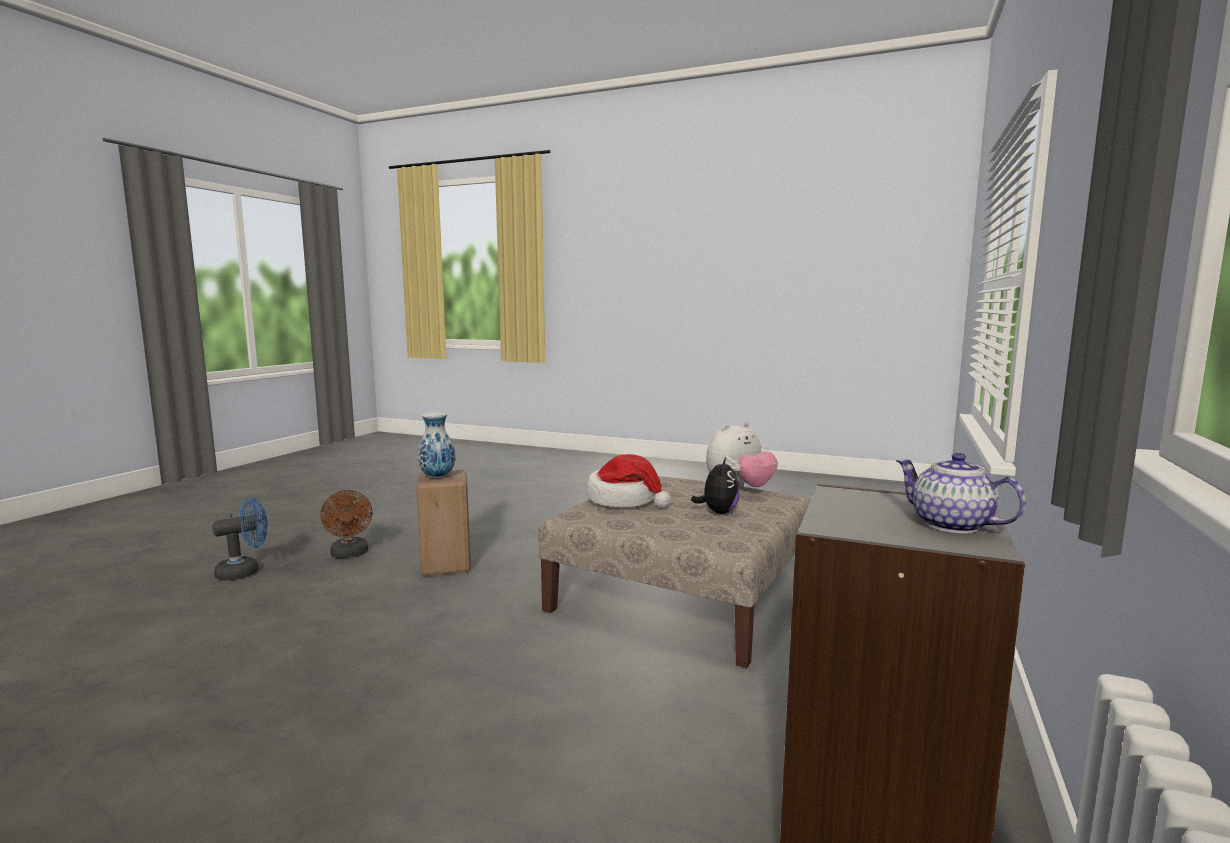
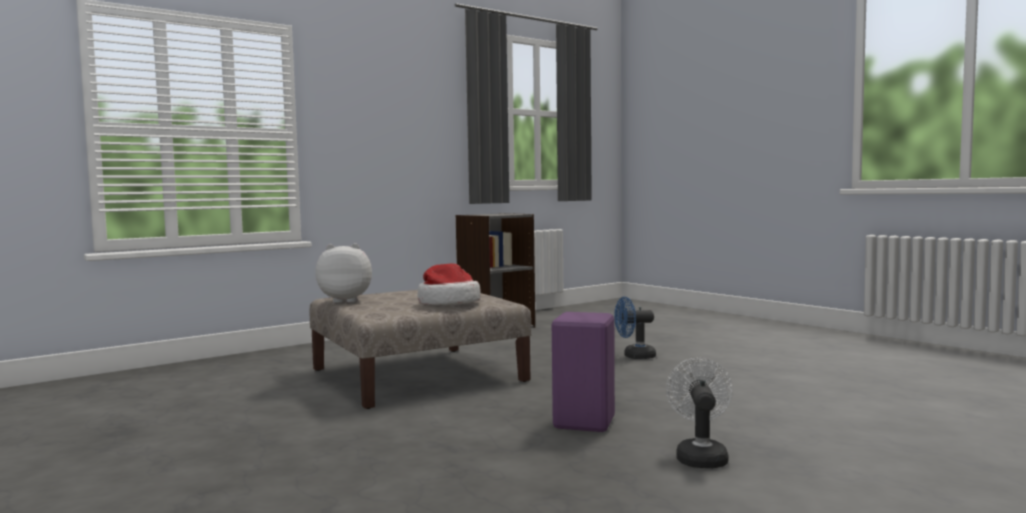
camera: 150 degrees left, 5 degrees down
(245, 571) = (831, 456): blue fan -> blue fan (634, 356)
(350, 554) = (700, 456): brown fan -> white fan
(437, 476) = (589, 314): vase -> none
(448, 565) = (582, 423): beige stool -> purple stool
(718, 512) = (409, 294): plush toy -> none
(952, 525) = (489, 214): teapot -> none

